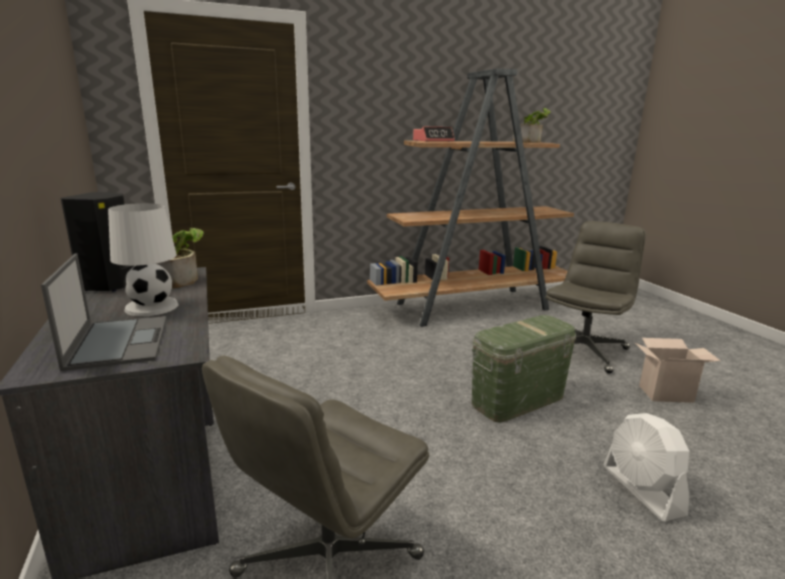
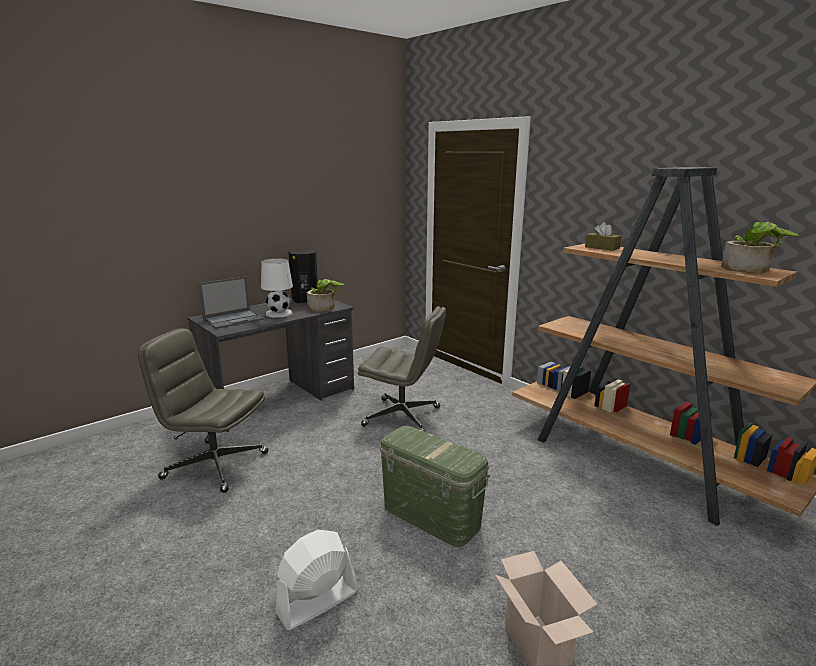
camera: 70 degrees right, 0 degrees up
(433, 141) = (602, 247): alarm clock -> brown tissue box
(583, 350) = (603, 563): grey office chair -> grey office chair (403, 416)

